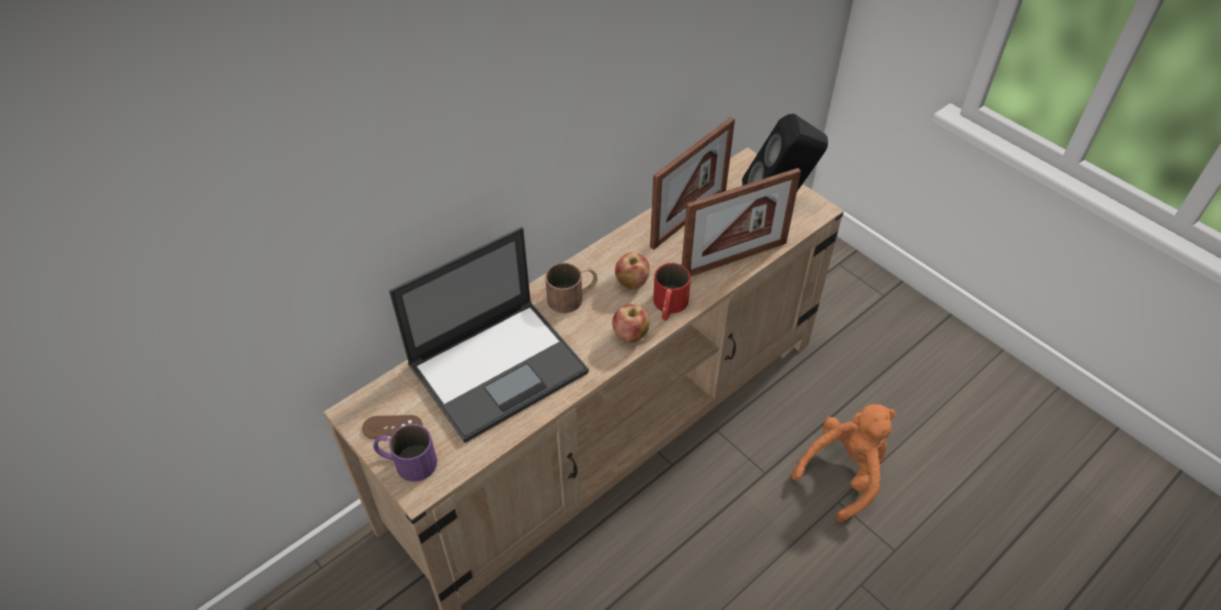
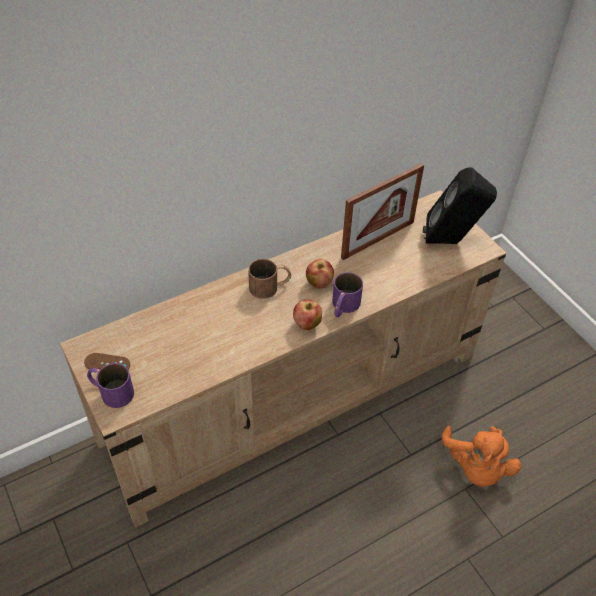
camera: 10 degrees right, 0 degrees up
(499, 367) = (199, 332): laptop -> none
(669, 307) = (343, 307): red mug -> purple mug
(734, 259) = (406, 277): picture frame -> none
(844, 474) = (475, 467): orange plush toy -> orange plush toy turned 120 degrees clockwise

